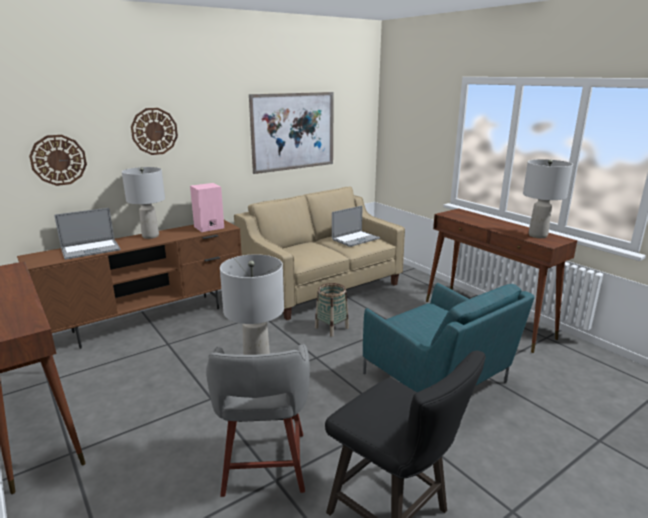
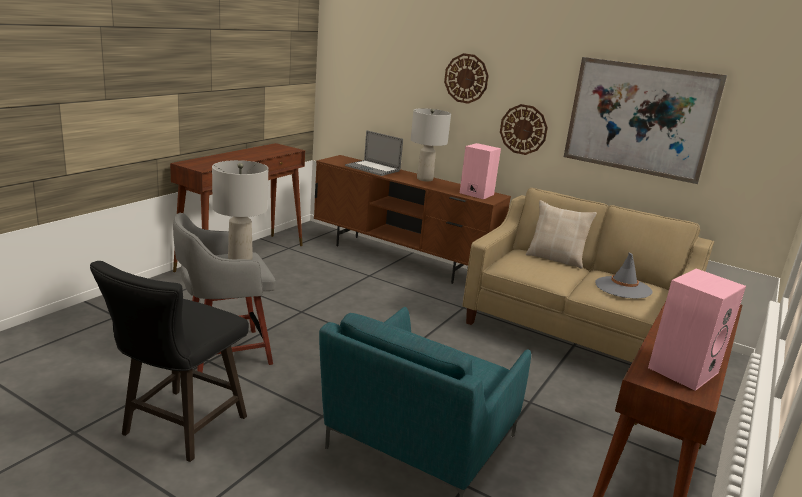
camera: 65 degrees right, 0 degrees up
(58, 160) = (385, 86): wall clock -> wall clock (523, 129)
(298, 245) = (555, 259): none -> beige pillow
(331, 328) = (476, 353): basket -> none
(355, 239) = (623, 288): laptop -> grey hat
(537, 235) = (682, 369): grey table lamp -> pink speaker

